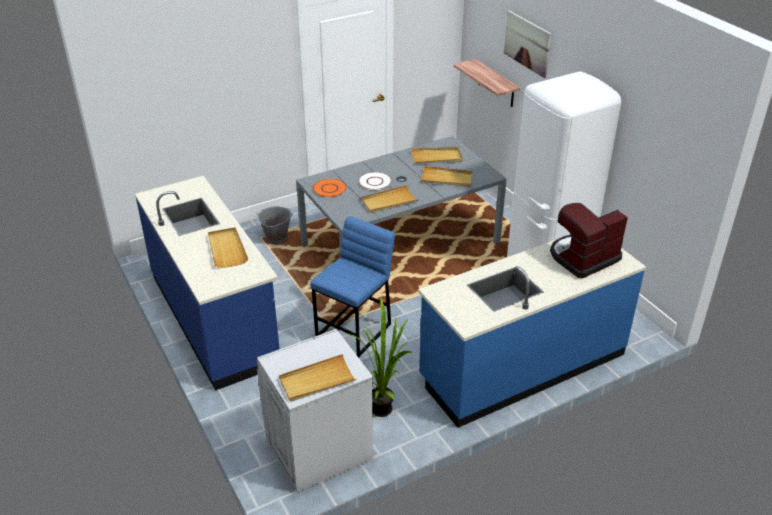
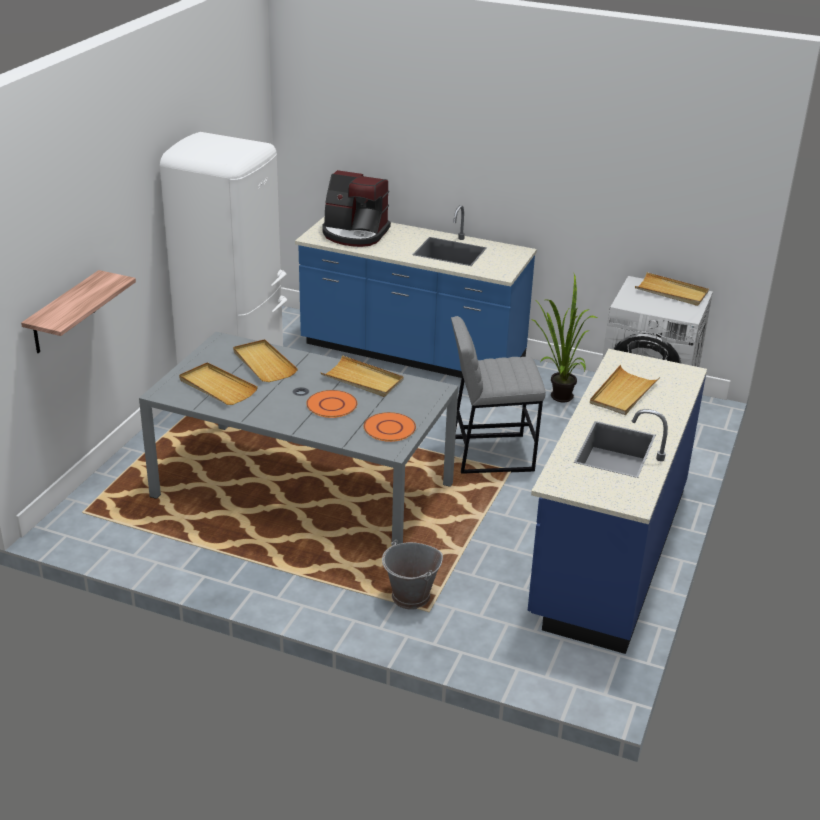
camera: 130 degrees left, 5 degrees down
(354, 329) = (489, 454): blue chair -> grey chair
(375, 182) = (331, 405): white plate -> orange plate
(527, 43) = (93, 198): picture -> none

